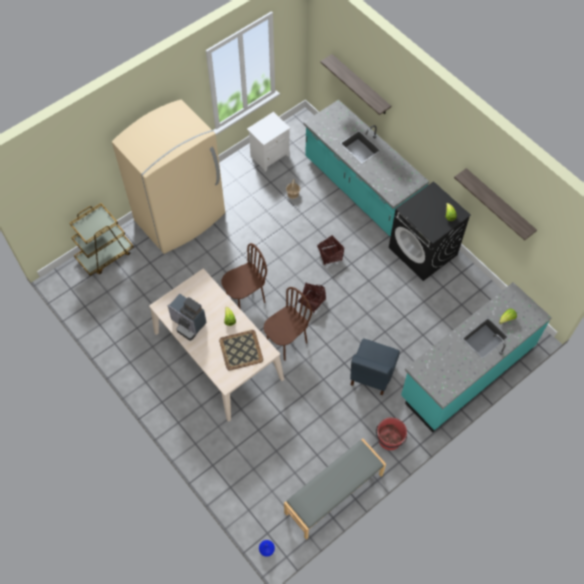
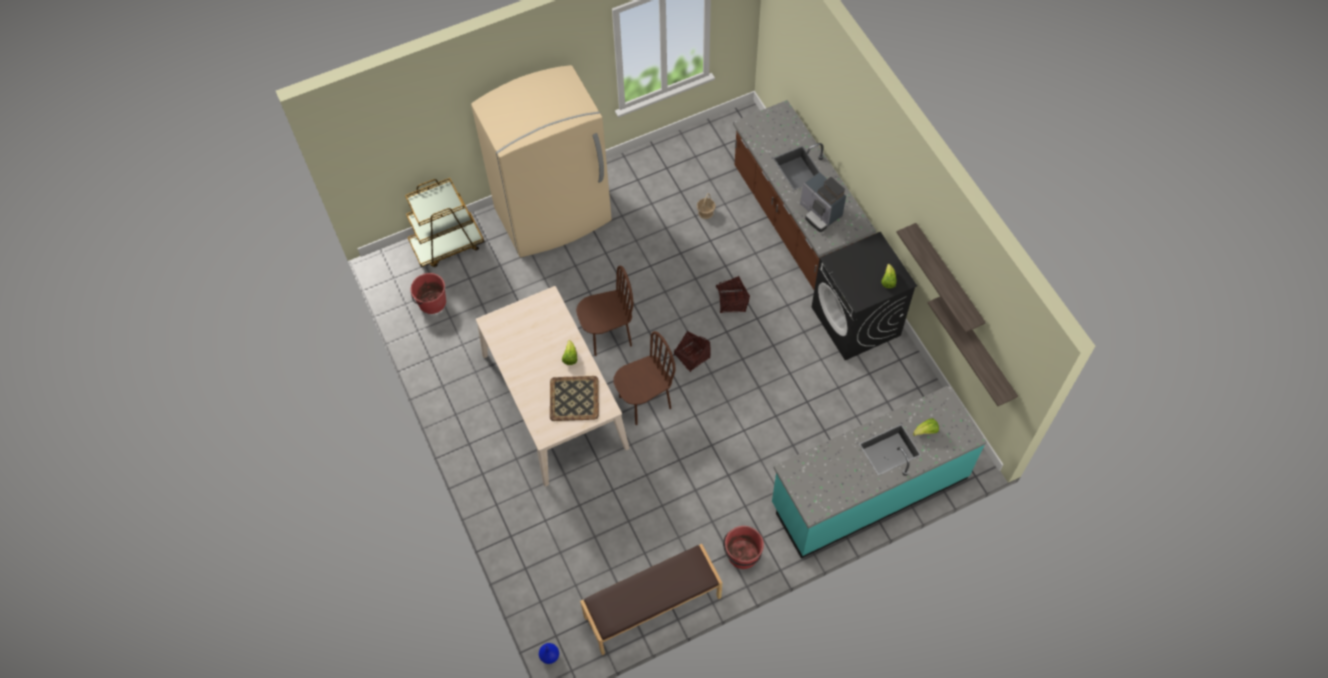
camera: 15 degrees right, 0 degrees up
(104, 301) = (432, 302): none -> red bucket
(188, 324) = (518, 352): coffee machine -> coffee machine (820, 213)
(269, 155) = (689, 156): white nightstand -> none
(334, 494) = (653, 607): grey bench -> brown bench
(360, 85) = (812, 87): shelf -> shelf (979, 349)
(360, 189) = (796, 223): turquoise counter -> brown counter
(372, 374) = (743, 466): blue chair -> none

